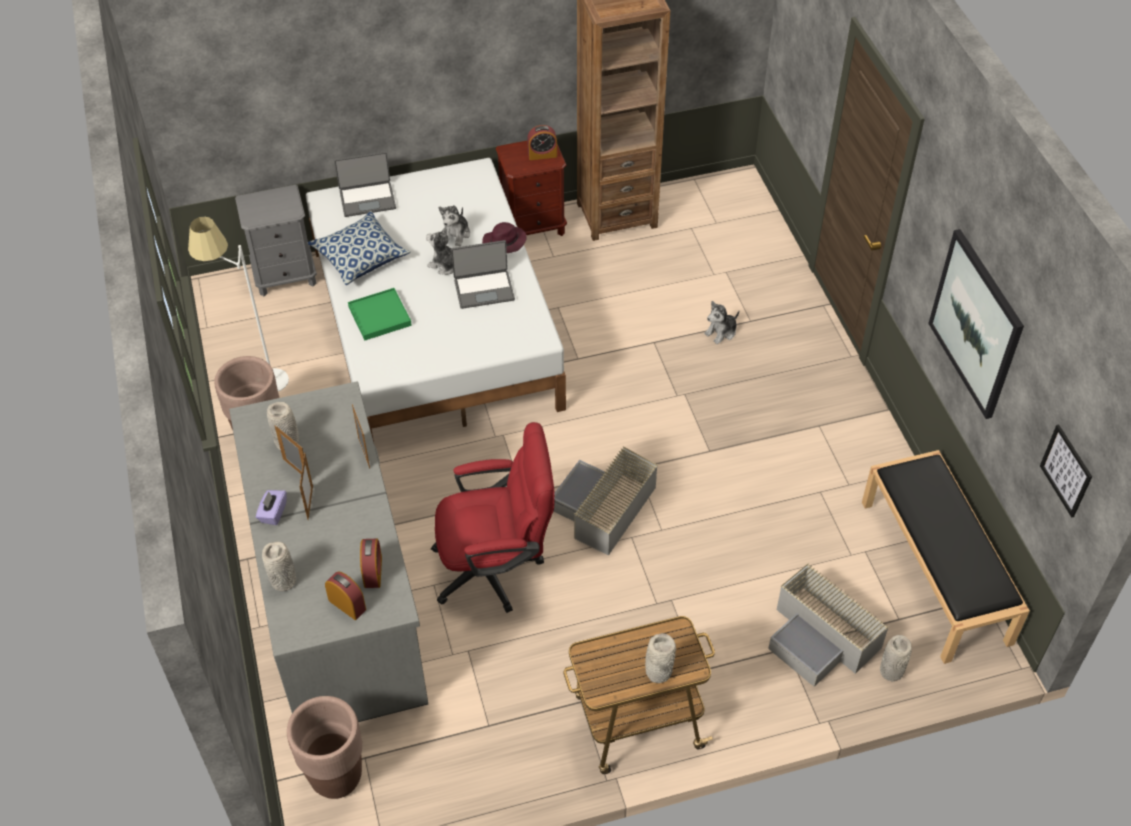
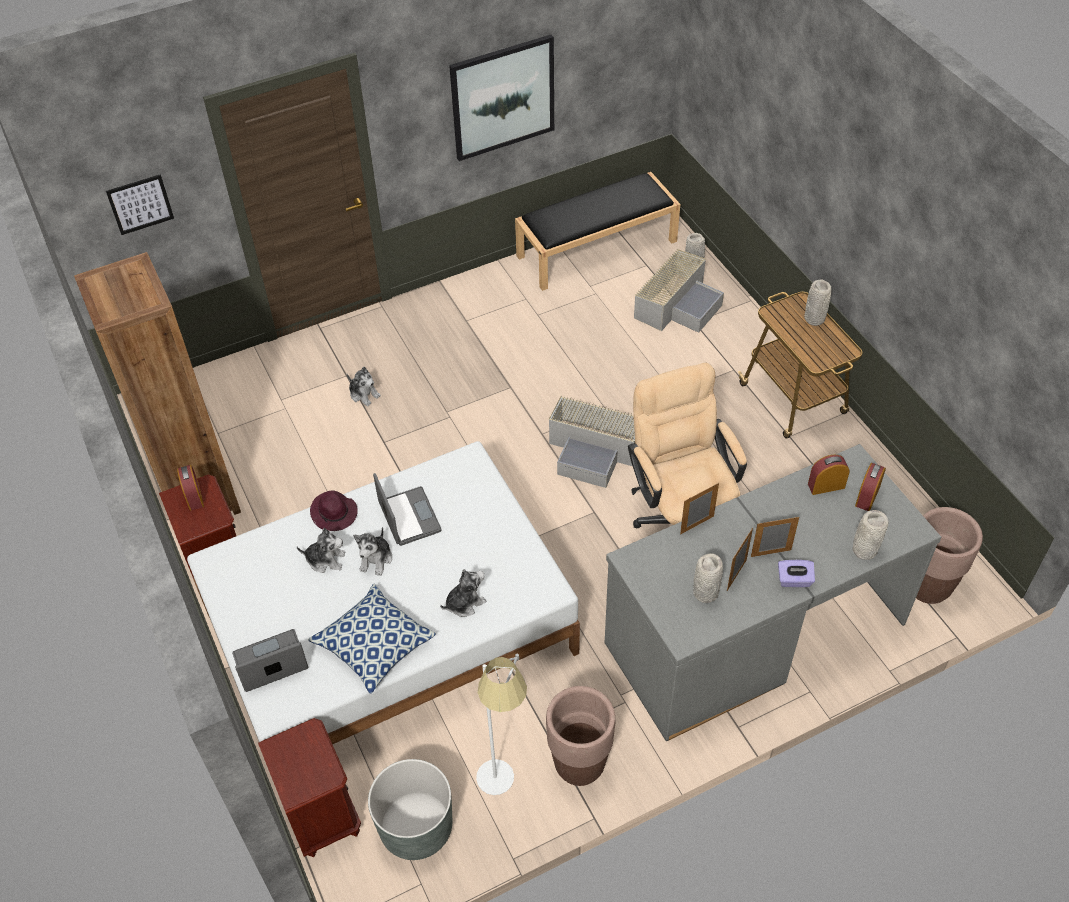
camera: 100 degrees left, 0 degrees up
(251, 328) = (416, 827): none -> grey planter
(285, 276) = (321, 815): grey nightstand -> brown nightstand
(367, 199) = (271, 663): laptop -> laptop turned 90 degrees counterclockwise
(380, 316) = (464, 603): green tray -> plush toy
(497, 568) = (681, 515): red office chair -> beige office chair
(1066, 470) = (634, 58): picture -> picture (140, 204)

